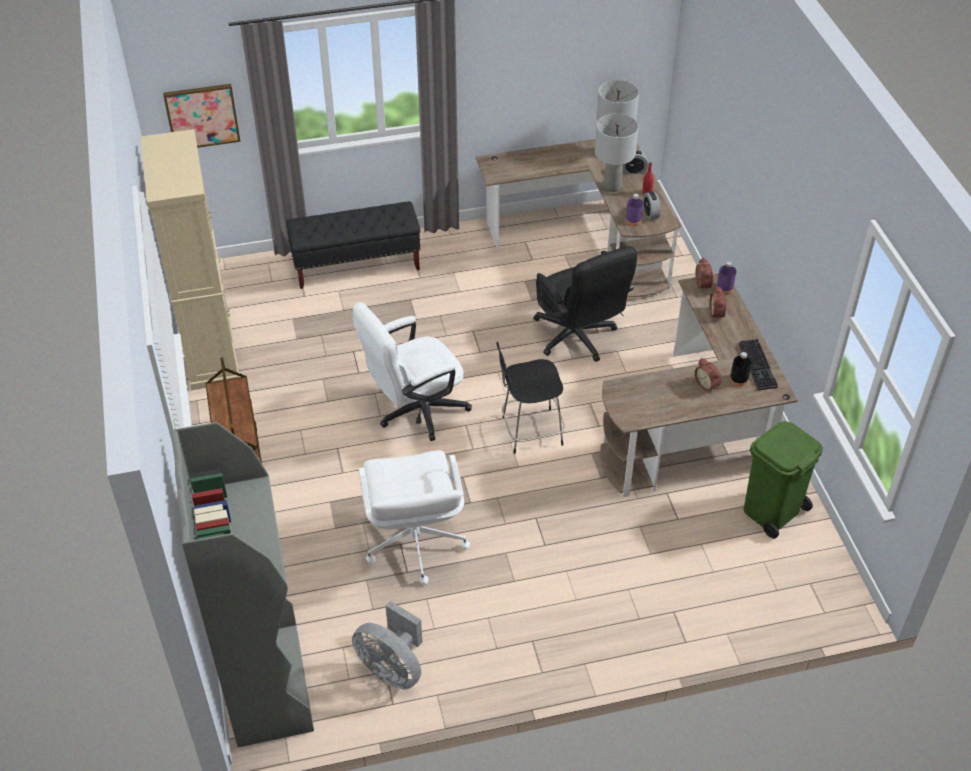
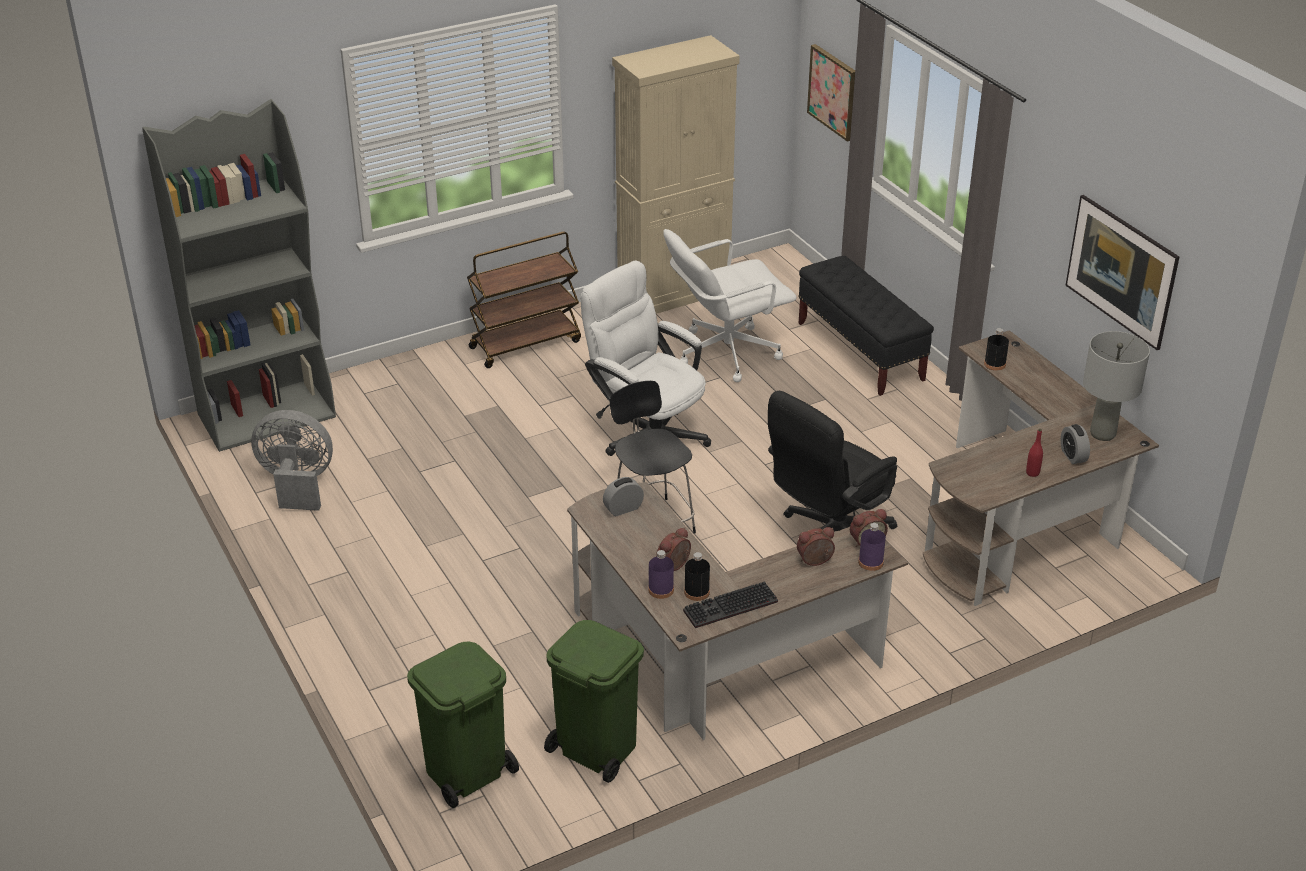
camera: 75 degrees right, 10 degrees down
(392, 668) = (297, 484): grey fan -> grey fan turned 75 degrees clockwise
(415, 544) = (458, 469): white office chair -> white office chair (726, 353)
(516, 174) = (994, 364): none -> black bottle
(569, 70) = (1117, 293): none -> picture
(612, 186) = (1025, 442): grey table lamp -> none
(633, 220) = (965, 468): purple bottle -> purple bottle (661, 590)
(650, 213) = (989, 481): alarm clock -> alarm clock (623, 509)
(785, 590) = (466, 772): none -> green trash can

